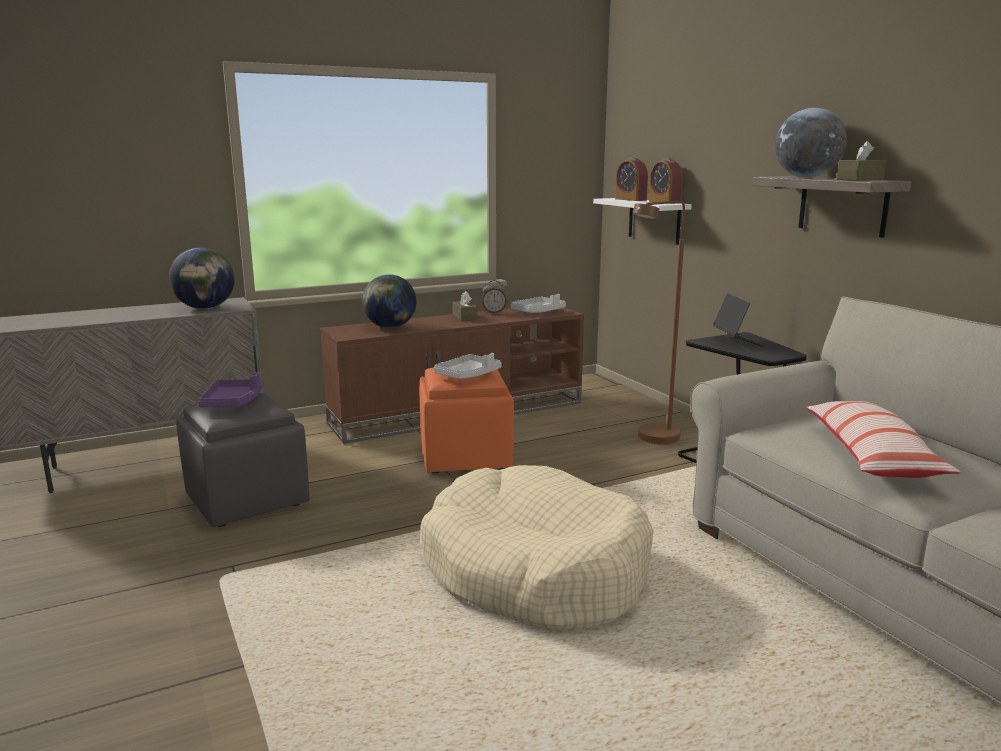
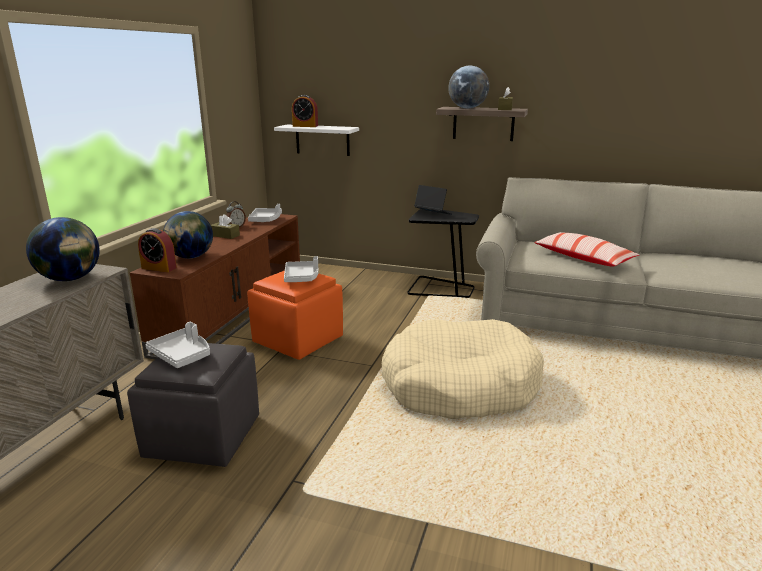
camera: 45 degrees left, 5 degrees up
(233, 402) = (182, 355): purple tray -> grey tray
(652, 440) = (381, 290): brown floor lamp -> none
(664, 202) = (338, 127): alarm clock -> alarm clock (159, 268)

